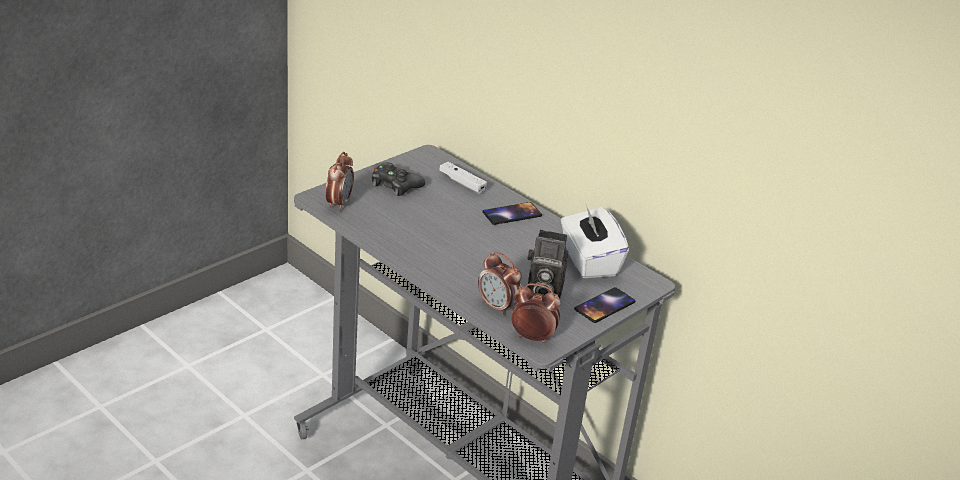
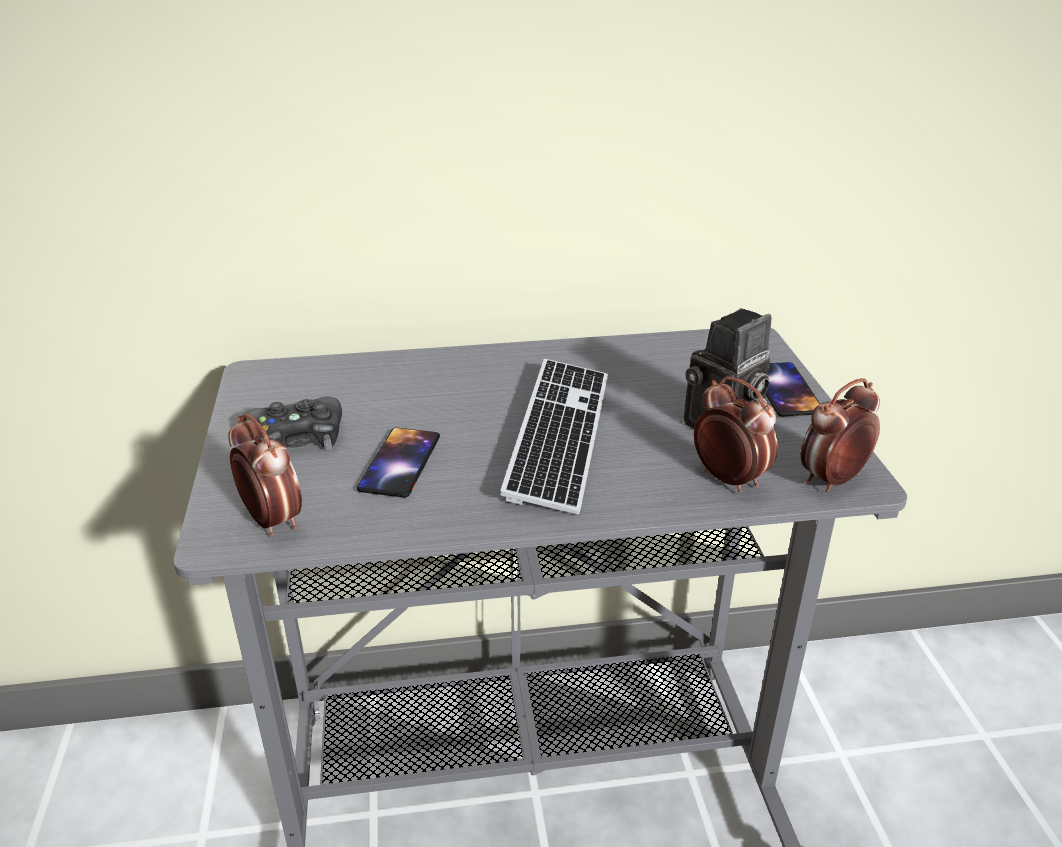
camera: 50 degrees left, 0 degrees up
(462, 183) = (369, 377): white game controller -> none
(477, 250) = (559, 435): none -> keyboard
(497, 307) = (728, 479): alarm clock -> alarm clock turned 120 degrees counterclockwise
(512, 214) = (496, 370): phone -> phone (399, 463)
(589, 261) = (669, 360): white tissue box -> none

